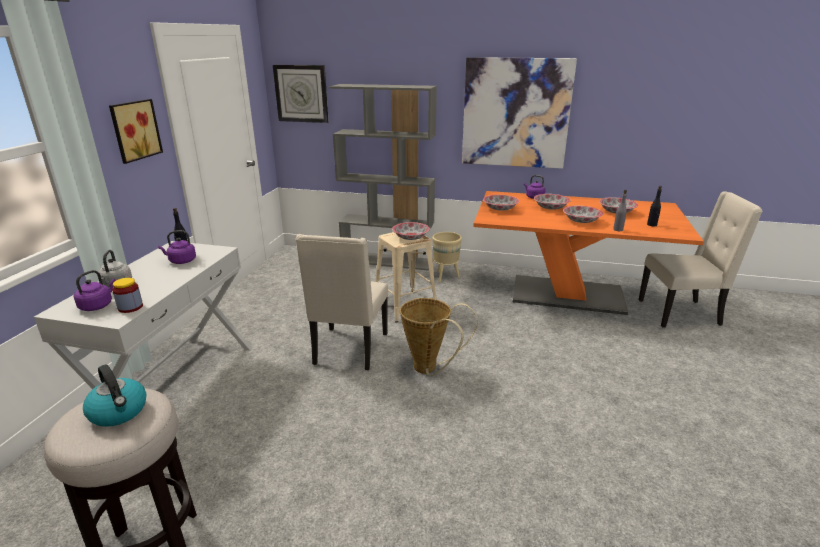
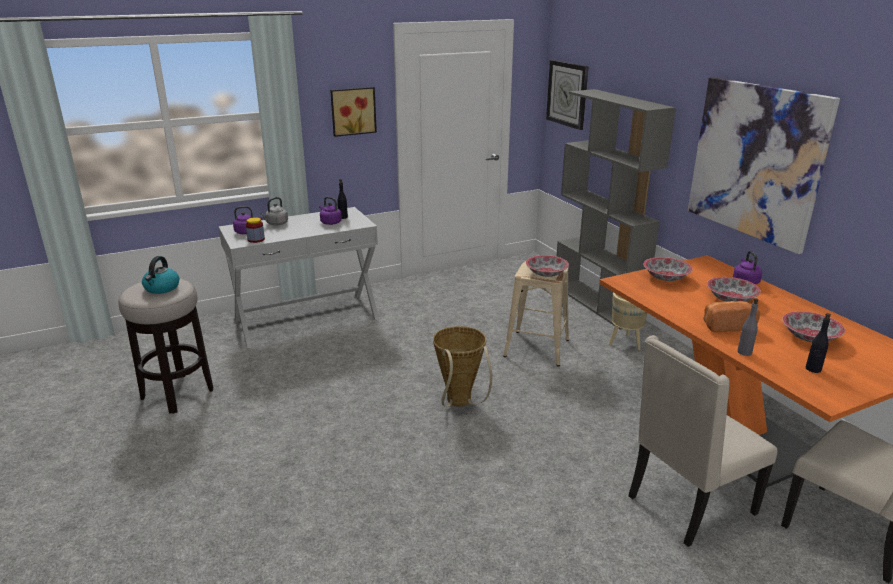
camera: 50 degrees right, 0 degrees up
(349, 349) = (433, 356): beige chair -> beige chair (688, 505)
(581, 221) = (726, 325): bowl -> bread

